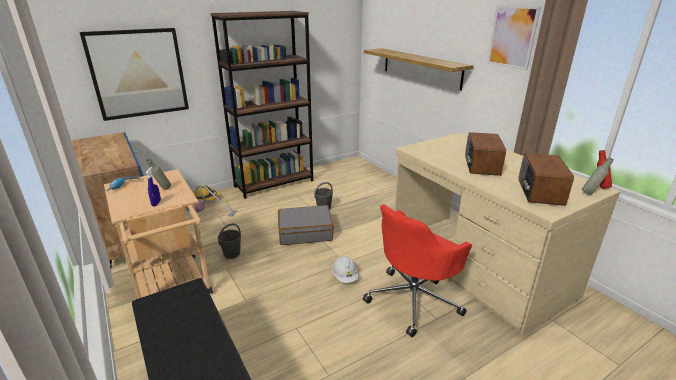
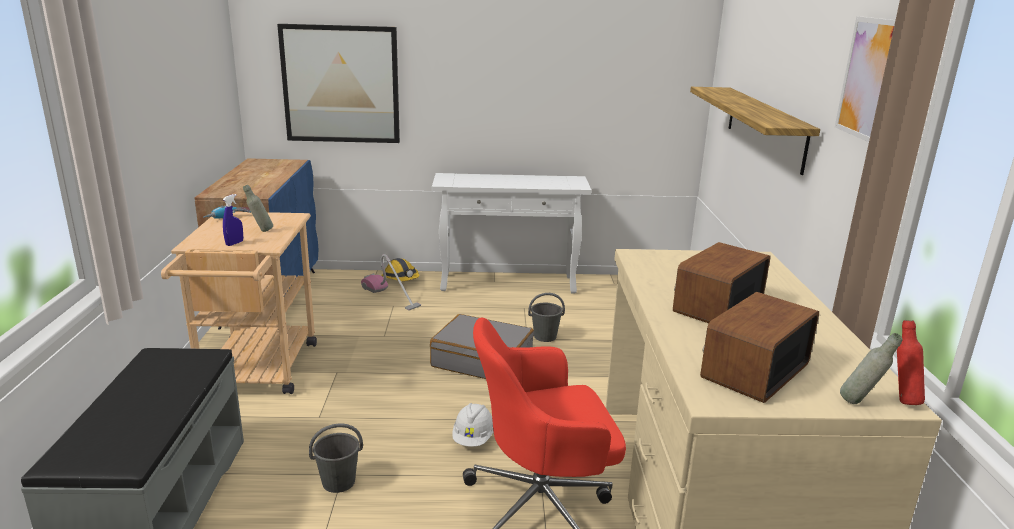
camera: 30 degrees right, 5 degrees down
(232, 253) = (361, 356): grey bucket -> grey bucket (339, 482)
(274, 183) = (509, 283): brown bookcase -> white console table

